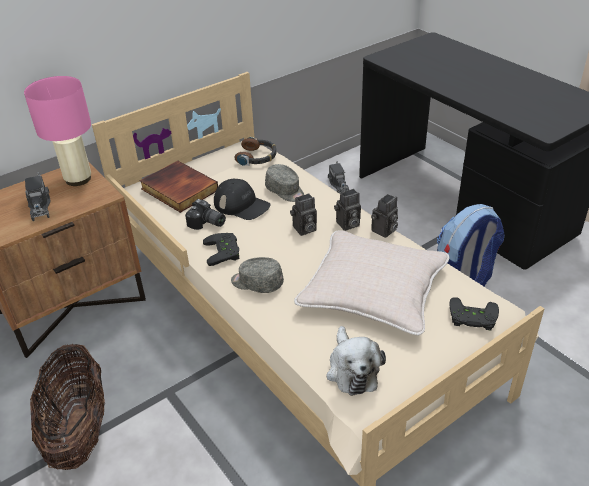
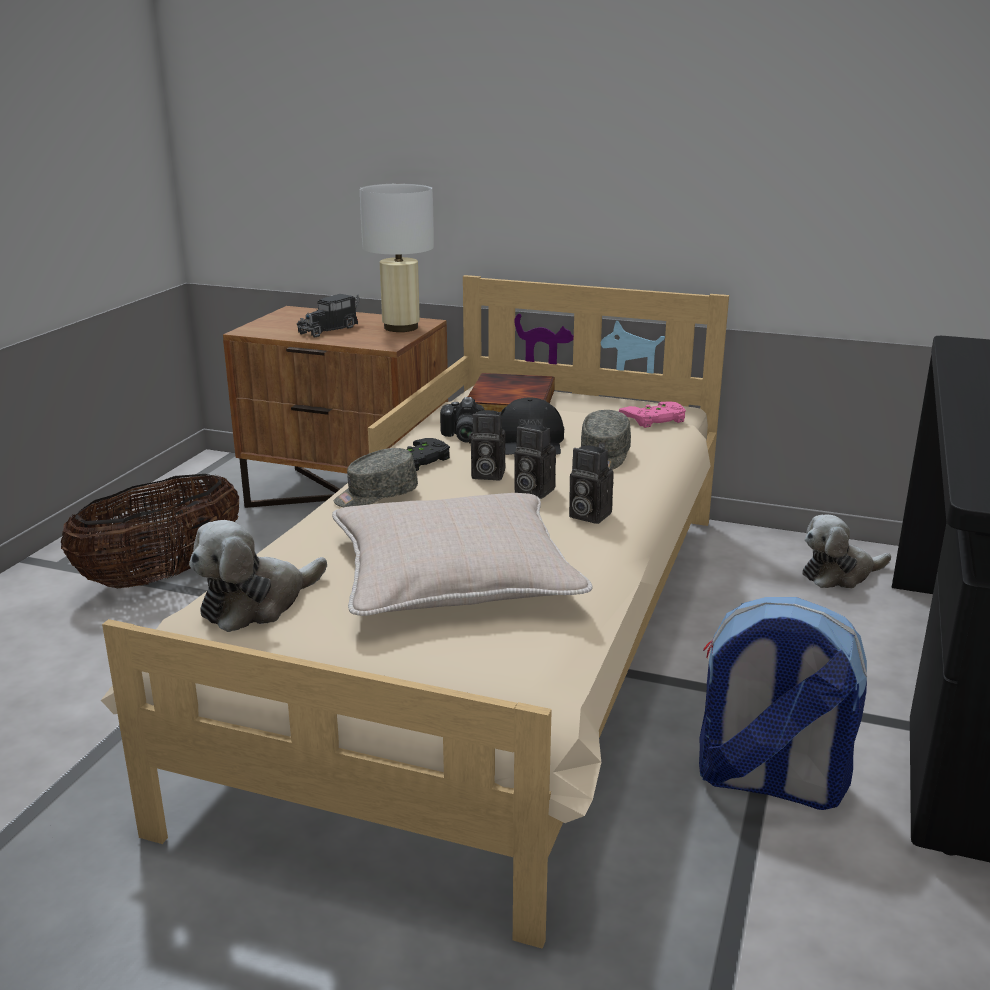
camera: 55 degrees right, 15 degrees down
(77, 179) = (400, 327): pink table lamp -> white table lamp
(257, 157) = (655, 419): headphones -> pink game controller
(257, 283) = (375, 495): grey cap -> grey cap turned 105 degrees counterclockwise
(338, 185) = (839, 574): toy truck -> plush toy
(384, 231) = (611, 545): camera -> camera (485, 475)
(472, 318) = (474, 673): black game controller -> none

